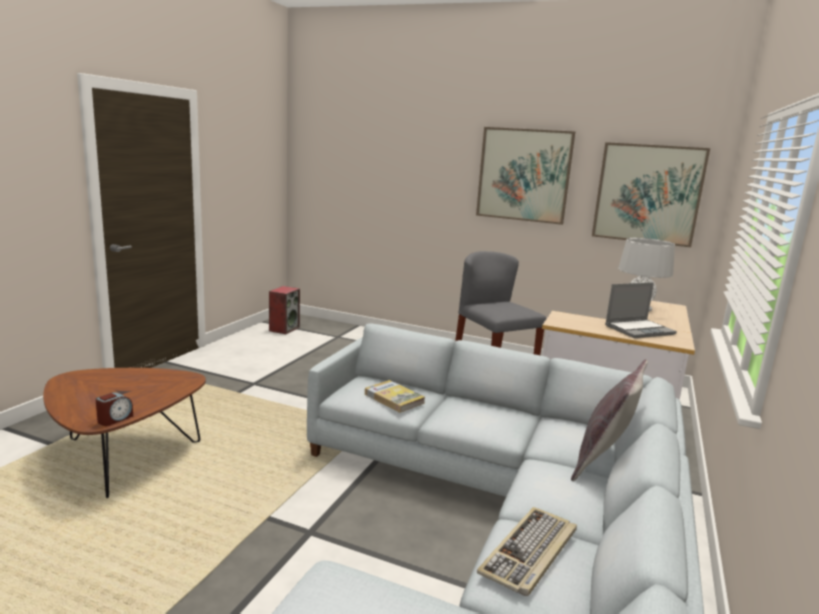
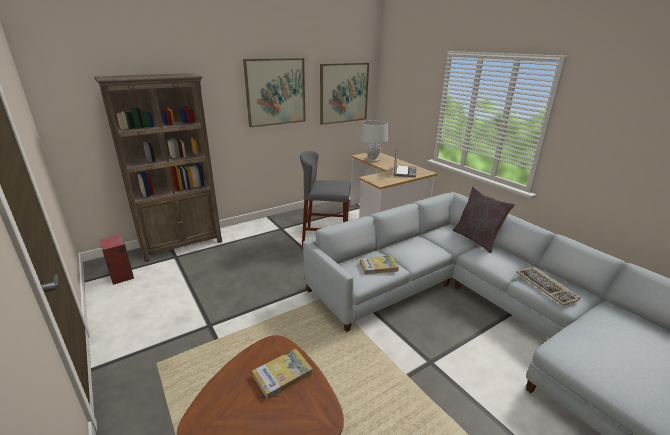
camera: 55 degrees left, 10 degrees up
(115, 419) = (327, 407): alarm clock -> none
(149, 391) = (282, 374): none -> book
(360, 332) = (182, 245): none -> brown bookcase

